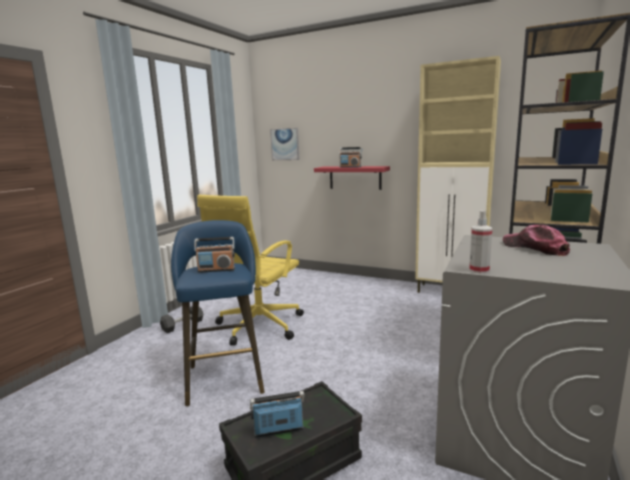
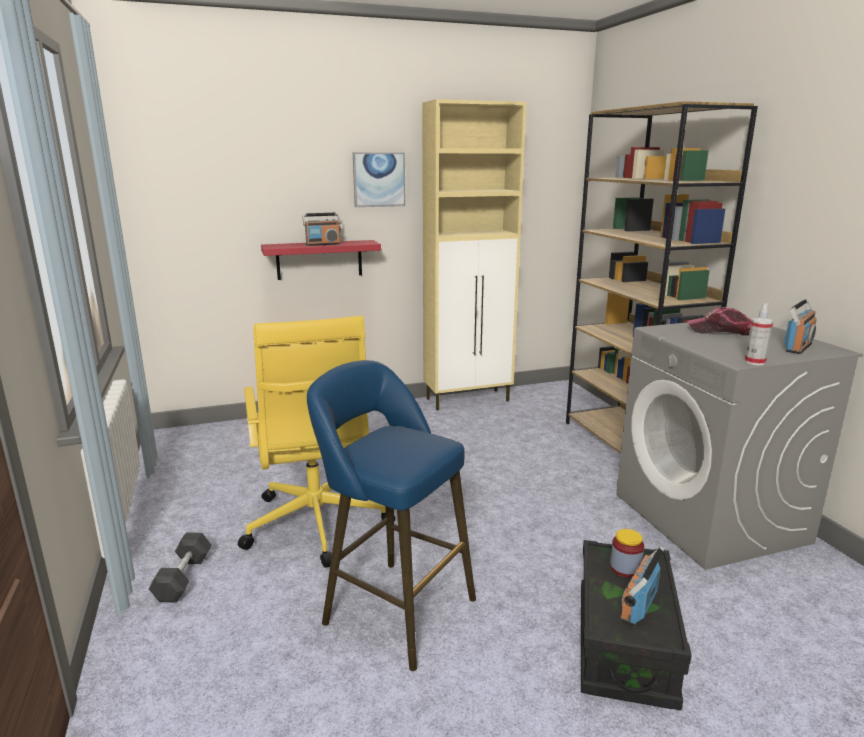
camera: 45 degrees left, 5 degrees up
(216, 270) = (399, 444): radio -> radio (798, 347)
(285, 144) = (180, 206): picture -> picture (379, 179)
(315, 408) = (625, 568): none -> jar

